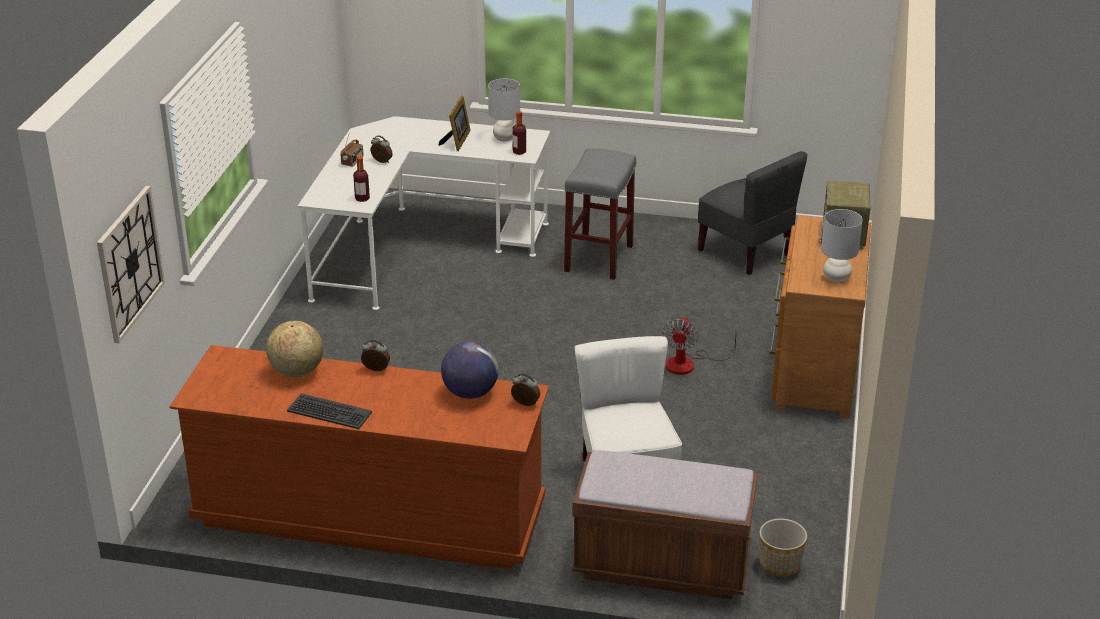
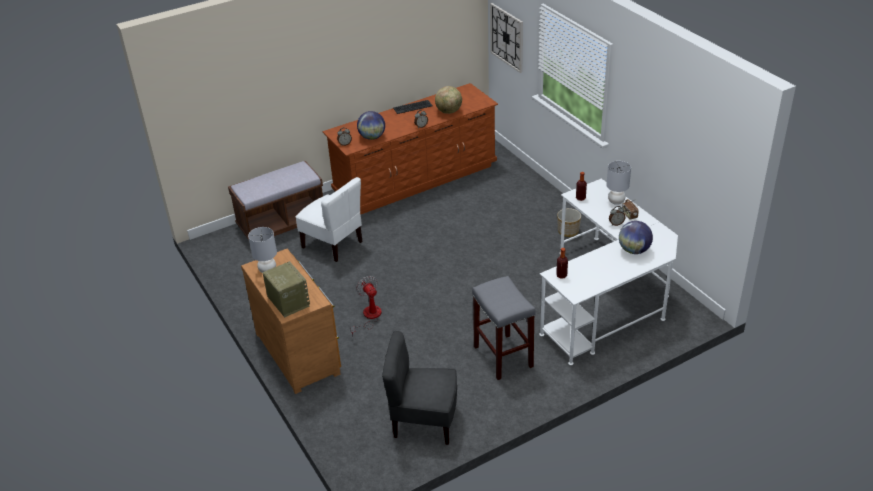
camera: 140 degrees right, 5 degrees up
(415, 137) = (634, 250): none -> globe
(457, 141) = (607, 262): picture frame -> none
(504, 138) = (587, 280): grey table lamp -> grey table lamp (616, 201)
(779, 563) = (233, 248): planter -> planter (568, 231)

